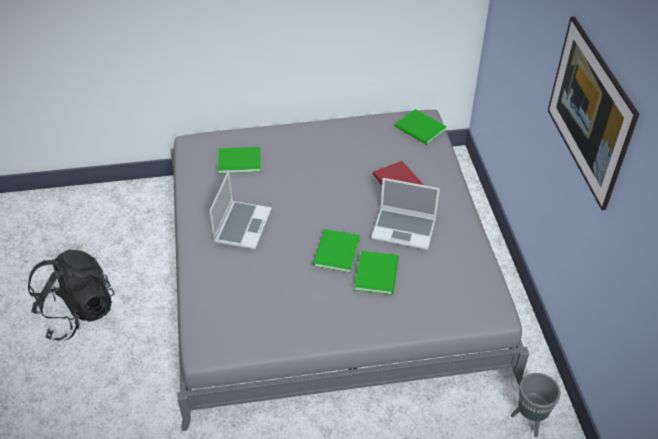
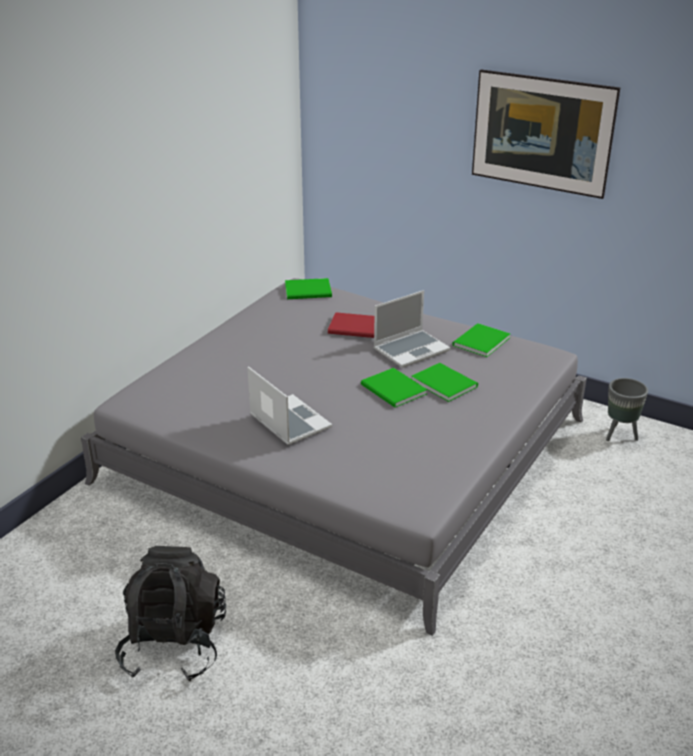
camera: 50 degrees left, 15 degrees down
(238, 160) = (195, 388): green book -> green book (479, 342)

